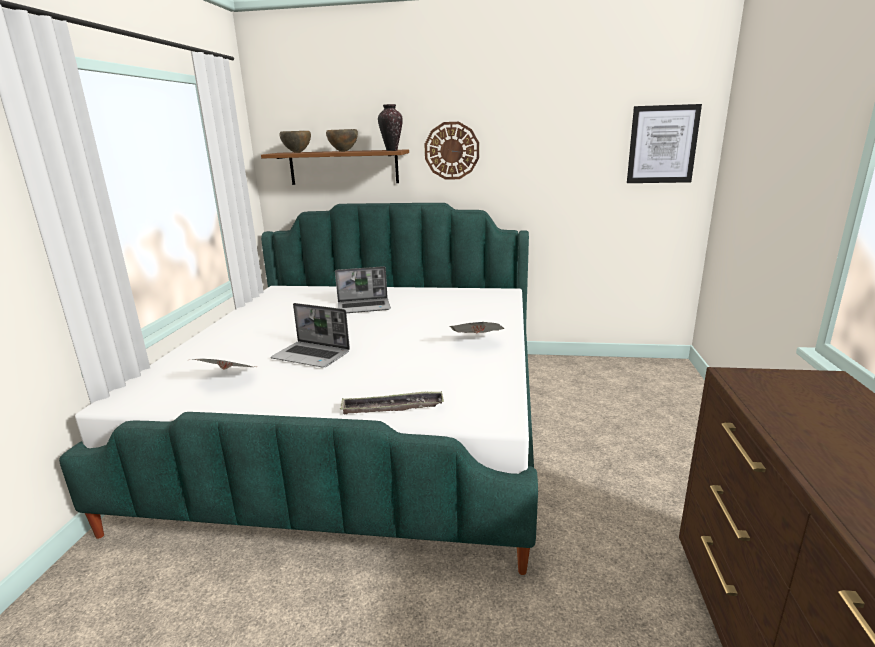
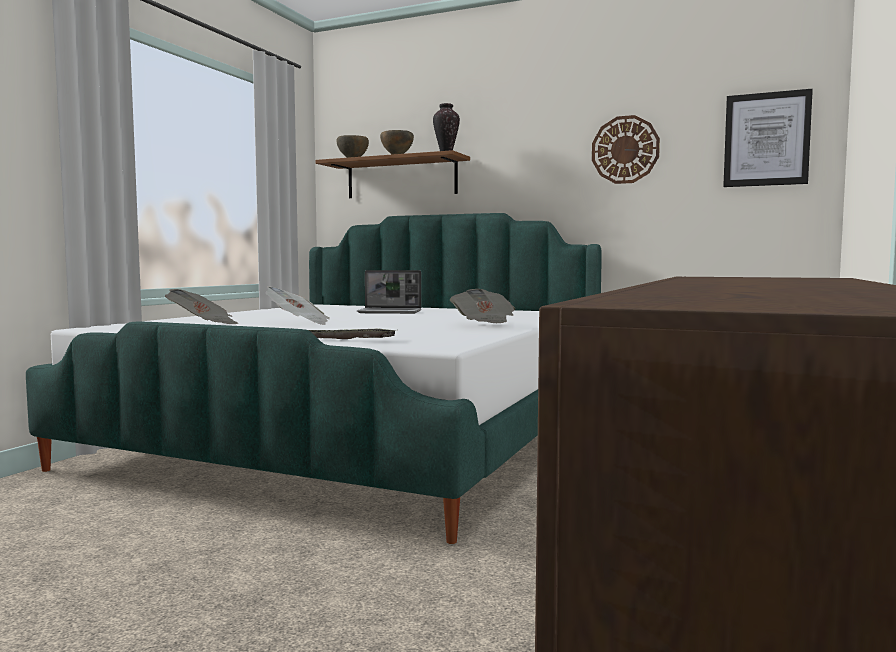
camera: 15 degrees right, 15 degrees down
(312, 356) = (299, 323): laptop -> newspaper
(451, 151) = (516, 156): wall clock -> wall clock (625, 150)

